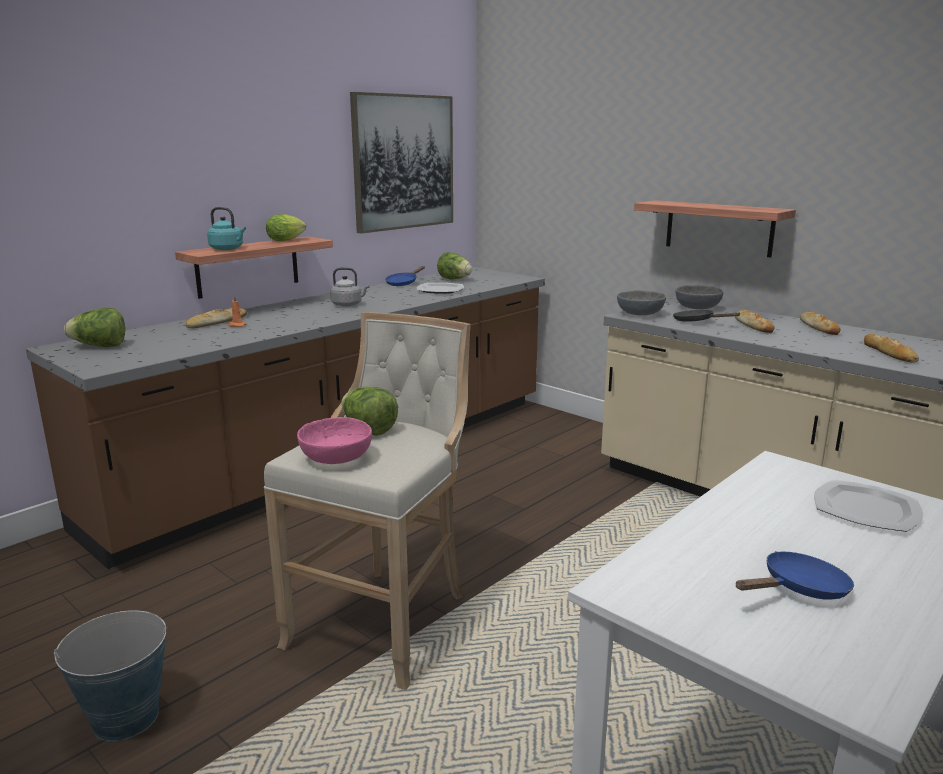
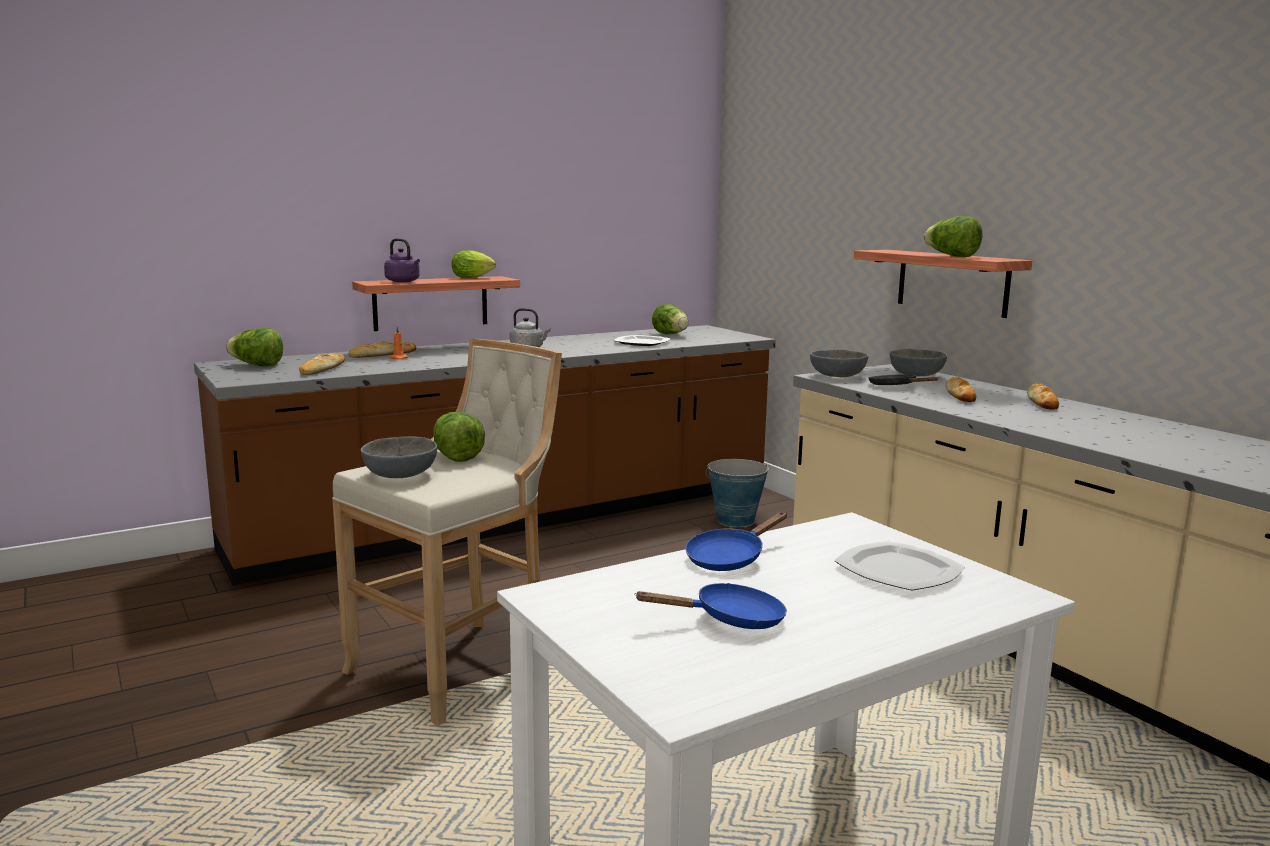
camera: 15 degrees right, 5 degrees down
(125, 718) = (175, 704): bucket -> bucket (735, 520)
(228, 249) = (404, 281): turquoise kettle -> purple kettle
(335, 458) = (399, 475): pink bowl -> grey bowl
(403, 162) = (622, 203): picture -> none
(403, 283) = (610, 335): blue frying pan -> blue frying pan (730, 558)
(728, 207) = (951, 256): none -> lettuce
(889, 353) = (1094, 430): bread -> bread (322, 369)

